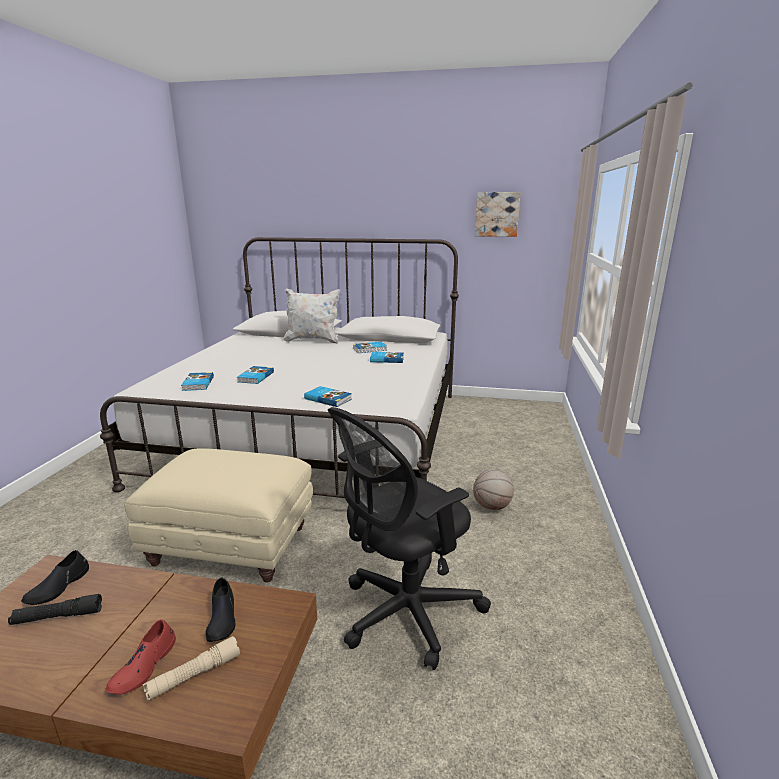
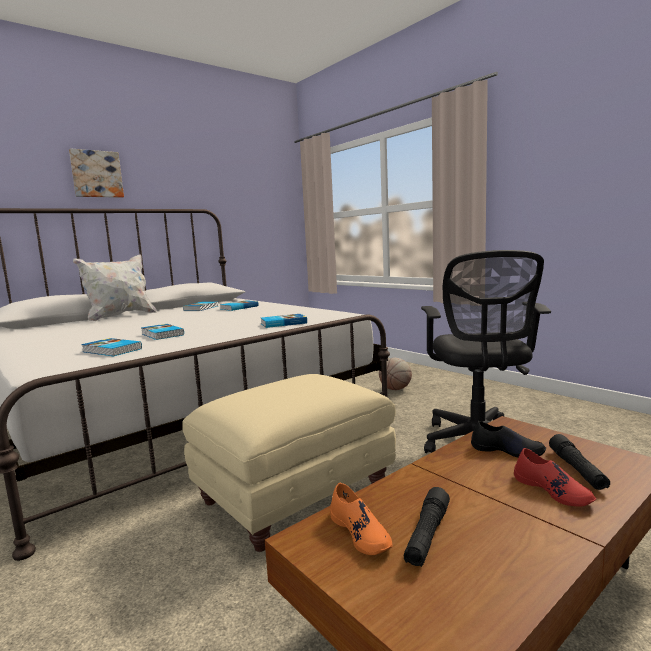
camera: 50 degrees left, 10 degrees down
(58, 587) = (360, 533): black shoe -> orange shoe
(194, 675) = (577, 470): beige flashlight -> black flashlight
(497, 214) = (243, 188): picture -> picture (96, 174)

